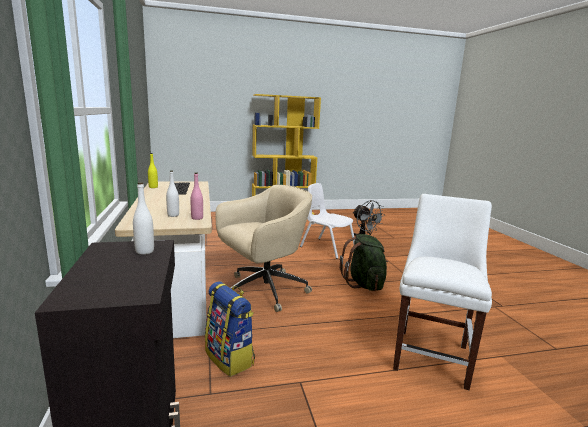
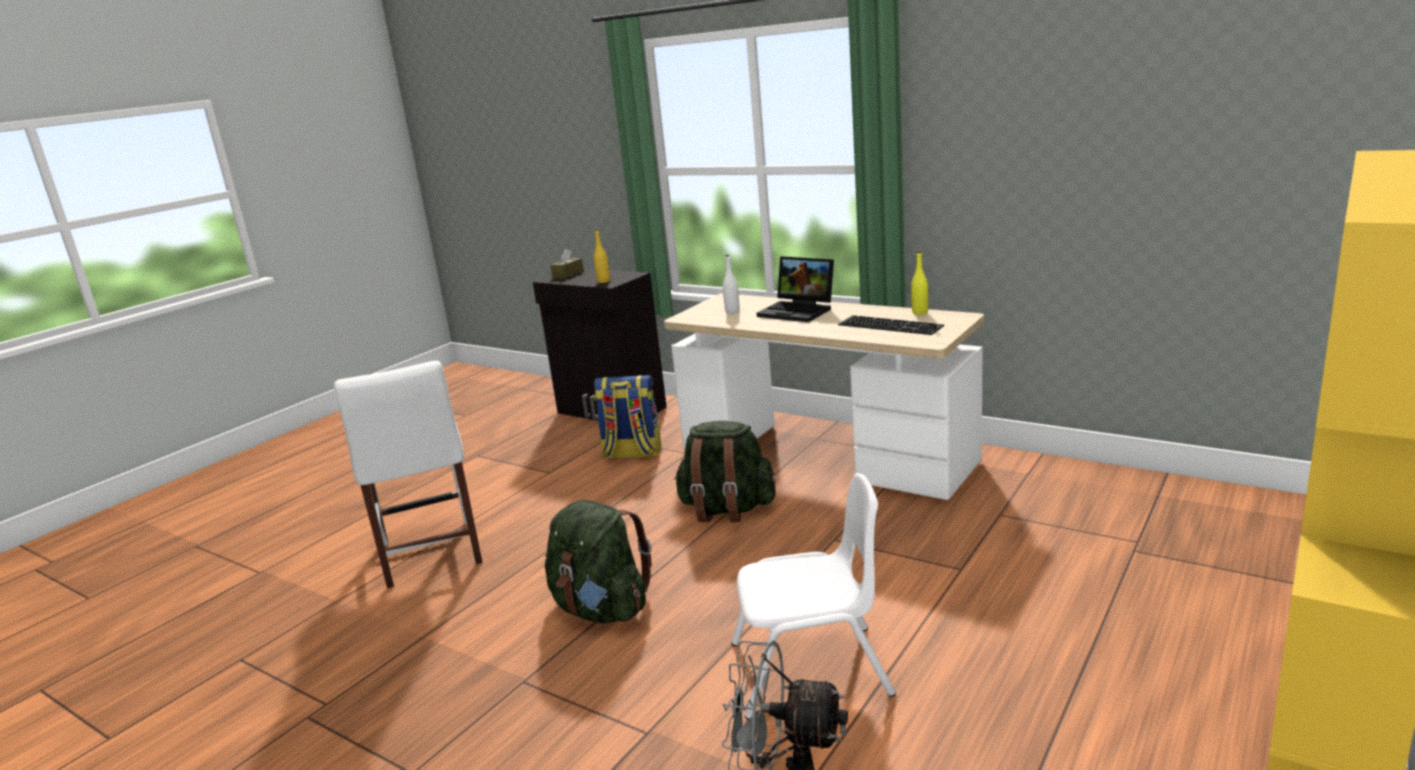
camera: 140 degrees right, 5 degrees up
(101, 291) = (568, 274): none -> brown tissue box
(144, 251) = (603, 281): white bottle -> yellow bottle
(162, 203) = (799, 311): none -> laptop
(197, 218) = (703, 319): pink bottle -> none
(263, 290) = (726, 509): beige office chair -> green backpack

